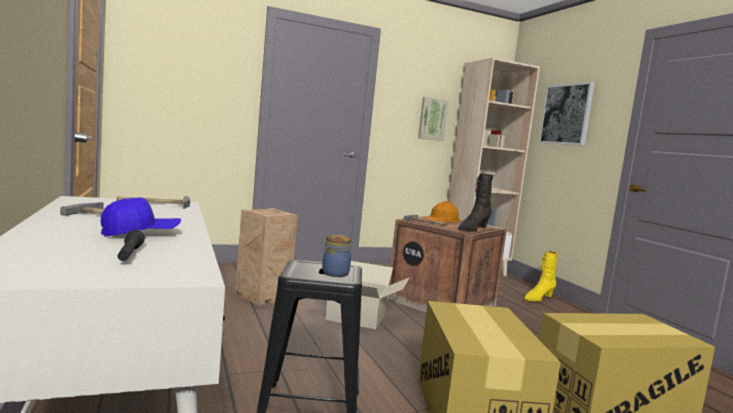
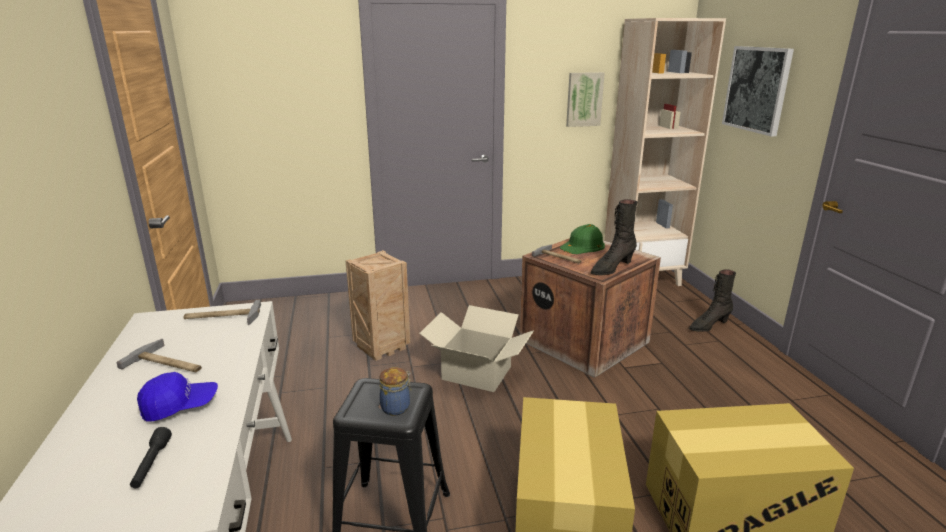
camera: 10 degrees right, 15 degrees up
(442, 219) = (583, 246): orange hard hat -> green hard hat
(538, 299) = (708, 326): yellow boot -> black boot

